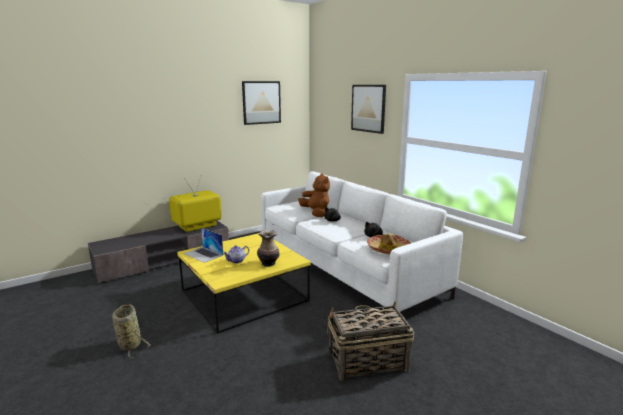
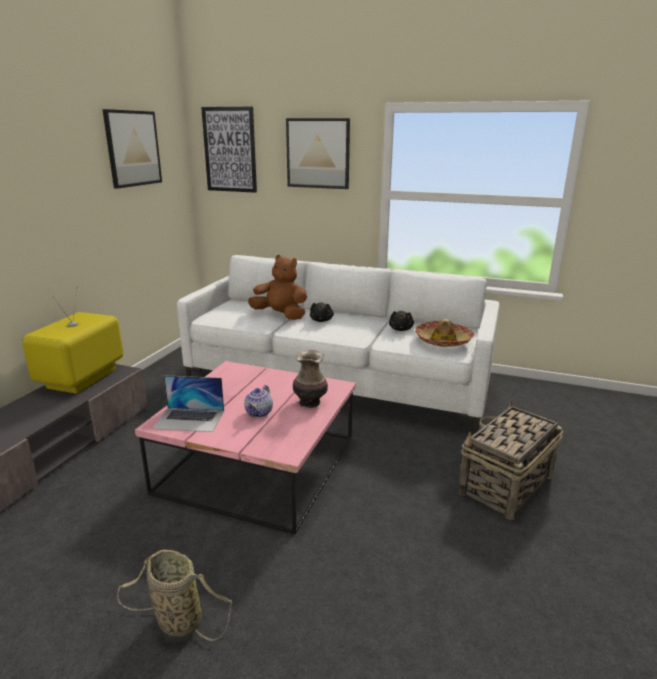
camera: 35 degrees left, 5 degrees up
(245, 295) = (260, 463): yellow coffee table -> pink coffee table
(326, 104) = (230, 150): none -> picture

